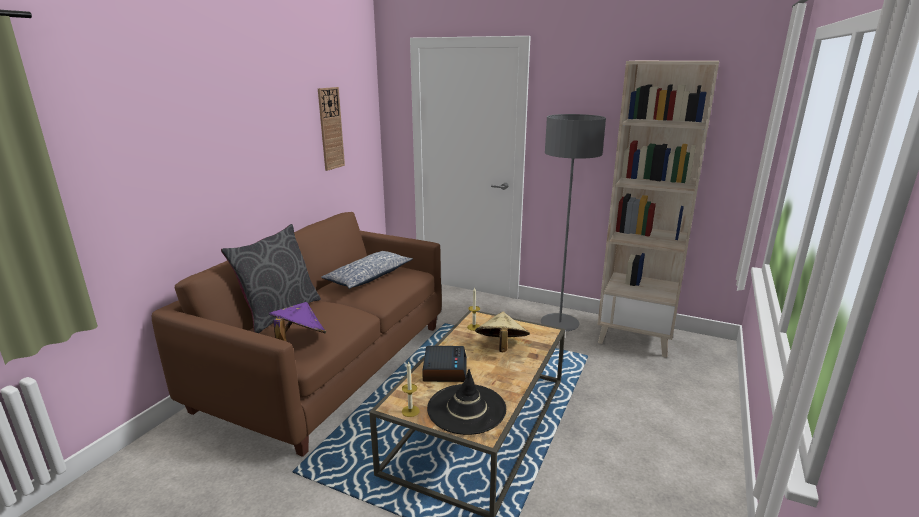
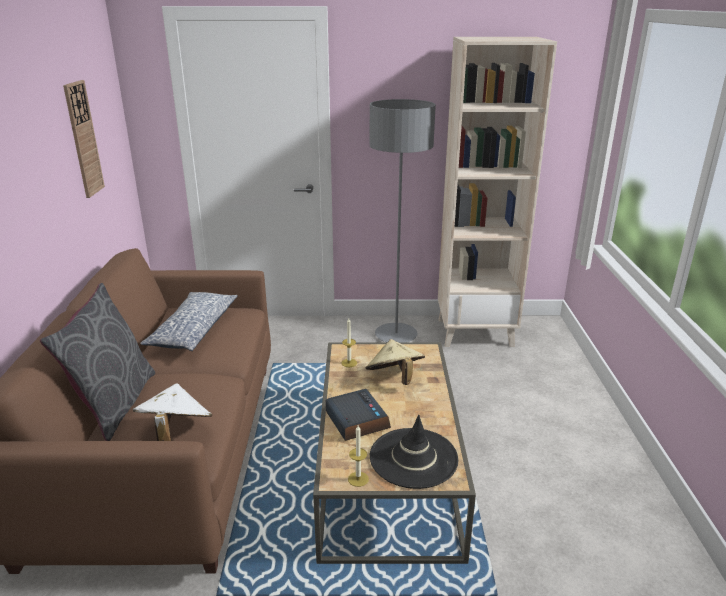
camera: 25 degrees left, 5 degrees up
(299, 339) = (175, 432): purple hat -> white hat

